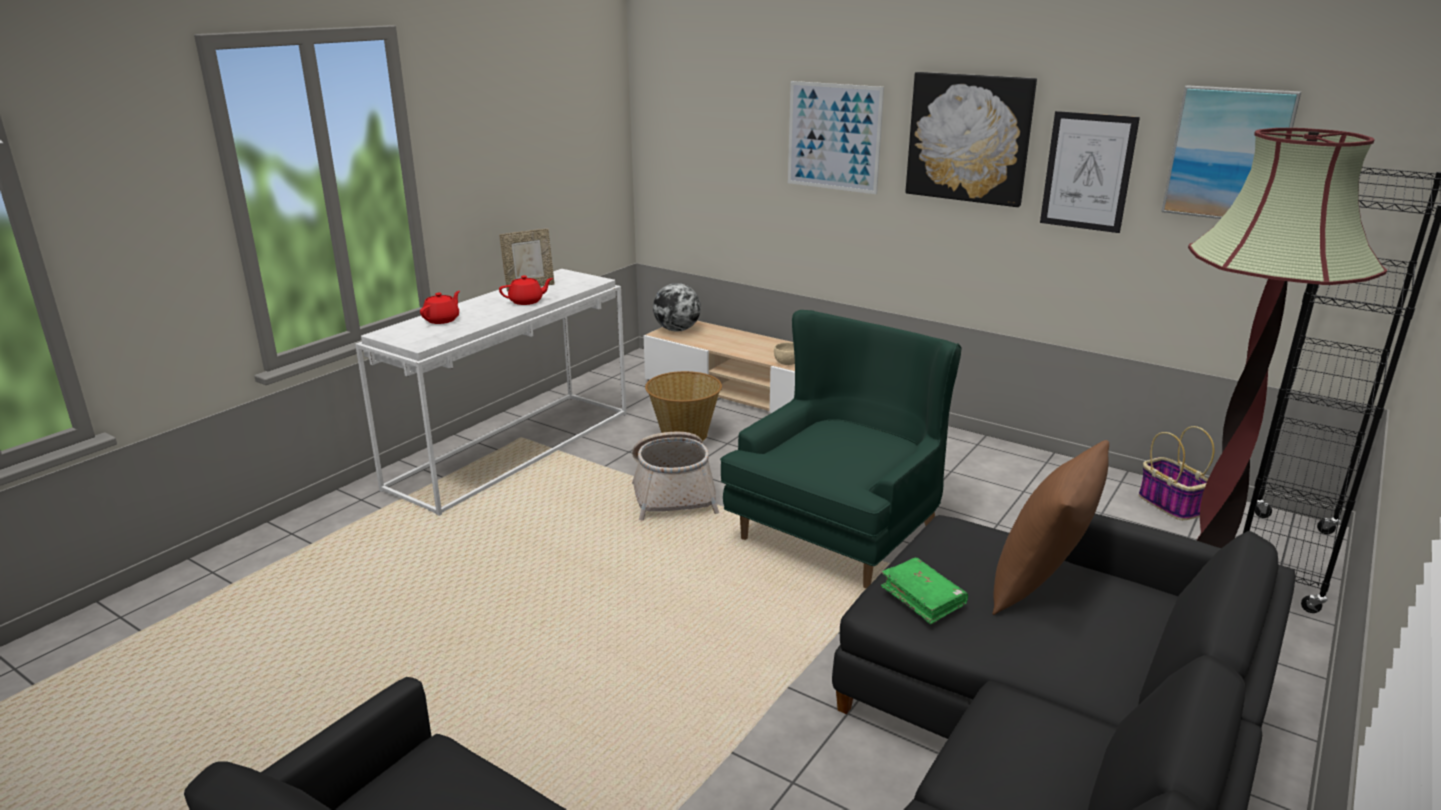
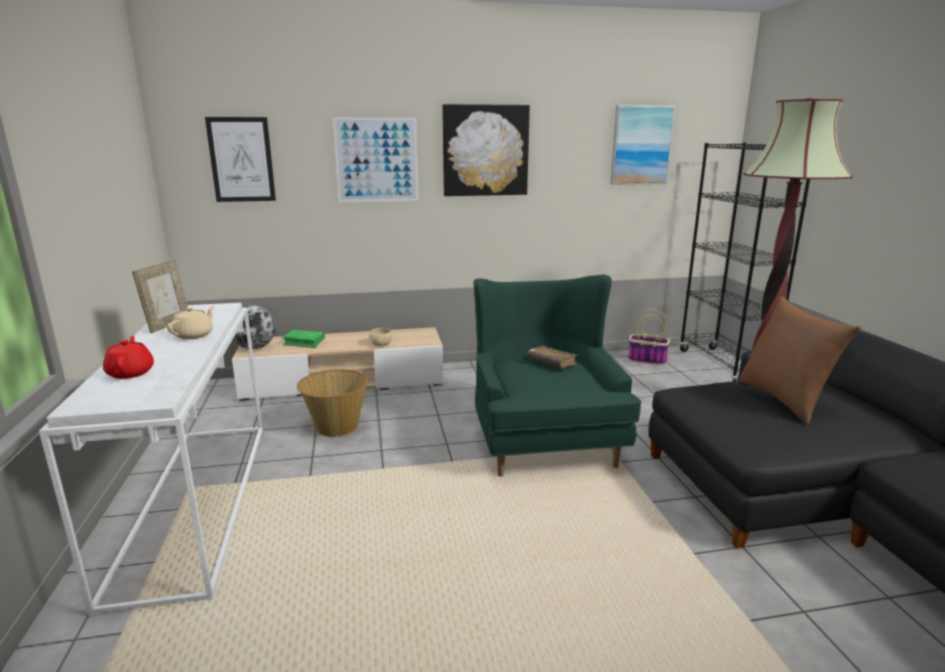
camera: 45 degrees left, 5 degrees down
(527, 301) = (194, 335): red teapot -> beige teapot
(673, 491) = (397, 469): basket -> none
(867, 438) = (551, 363): none -> brown book
(923, 598) = (767, 434): green book -> green book (304, 343)
(1088, 172) = (565, 165): picture -> picture (241, 160)

